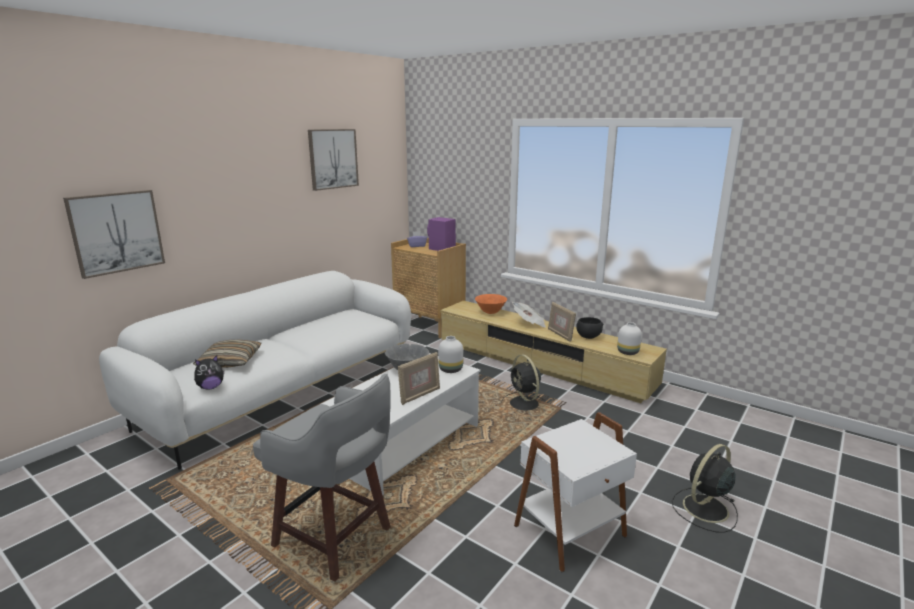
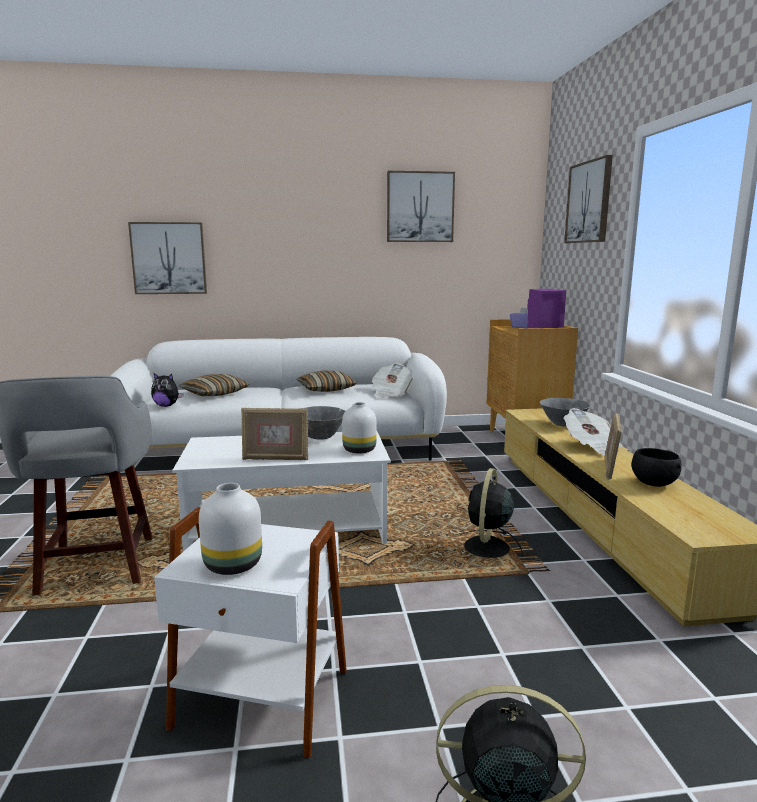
camera: 45 degrees right, 5 degrees down
(314, 329) = (326, 389): none -> pillow
(367, 318) = (391, 393): none -> newspaper
(465, 158) = (589, 202): none -> picture
(490, 312) = (563, 425): orange bowl -> grey bowl
(628, 352) = (682, 520): white vase -> white vase (231, 566)

